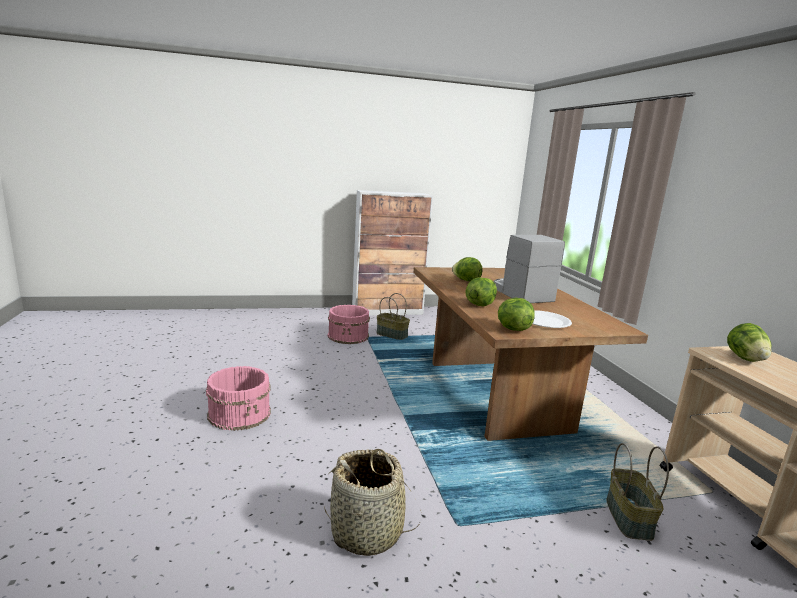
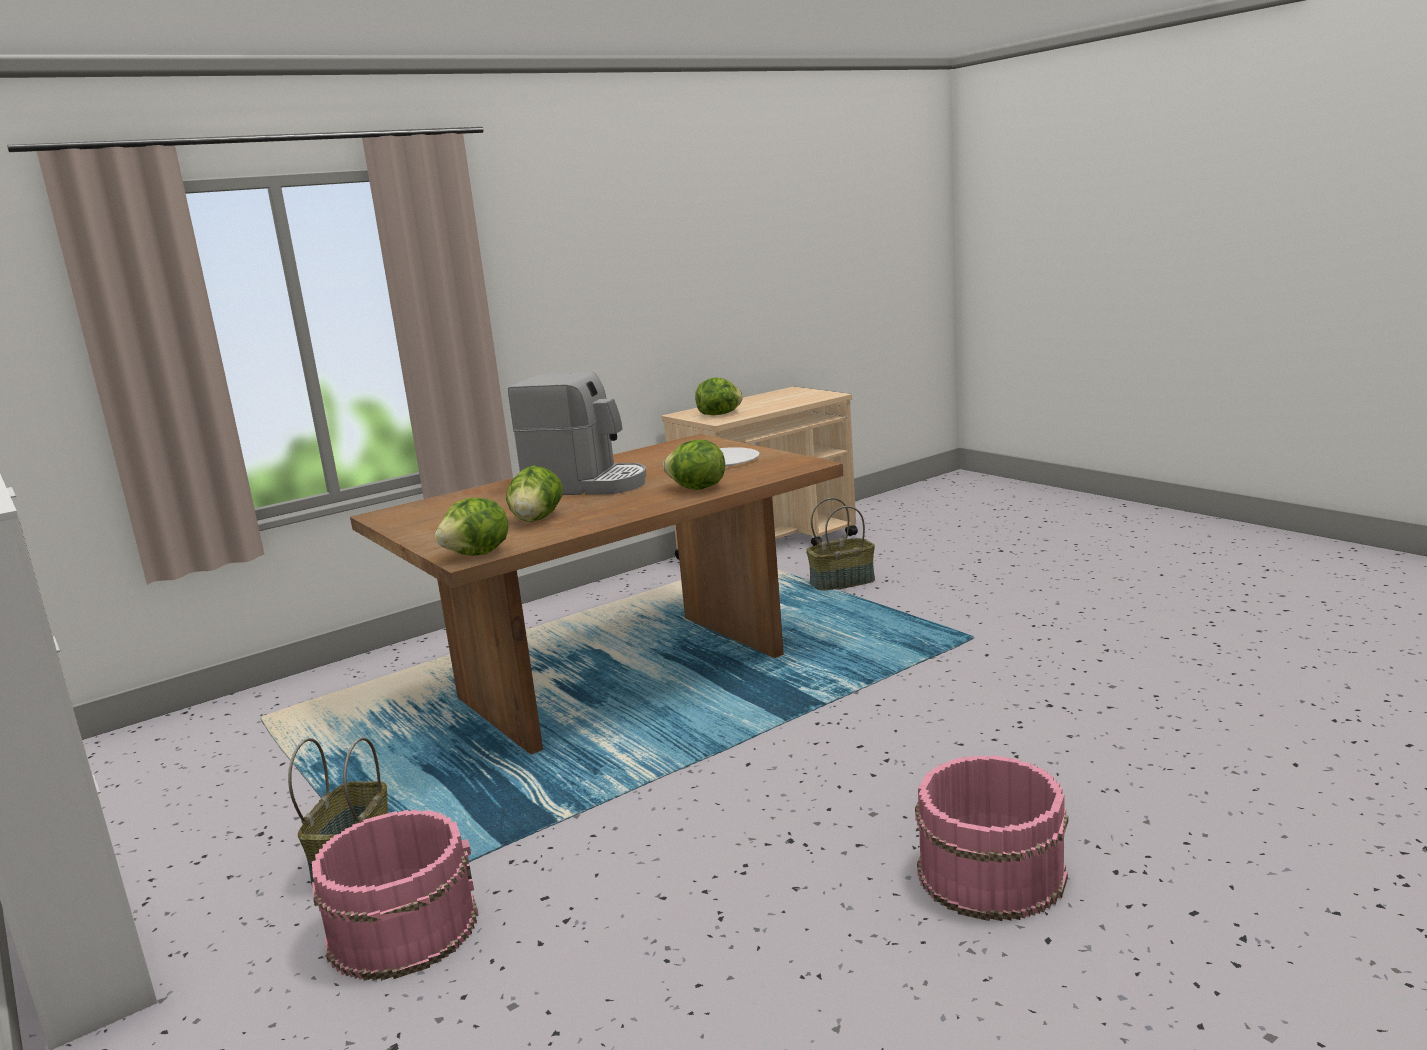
camera: 110 degrees left, 0 degrees up
(367, 532) = (1058, 671): basket -> none
(512, 329) = (787, 463): lettuce -> lettuce (478, 554)
(520, 294) = (587, 485): coffee machine -> coffee machine turned 120 degrees counterclockwise

